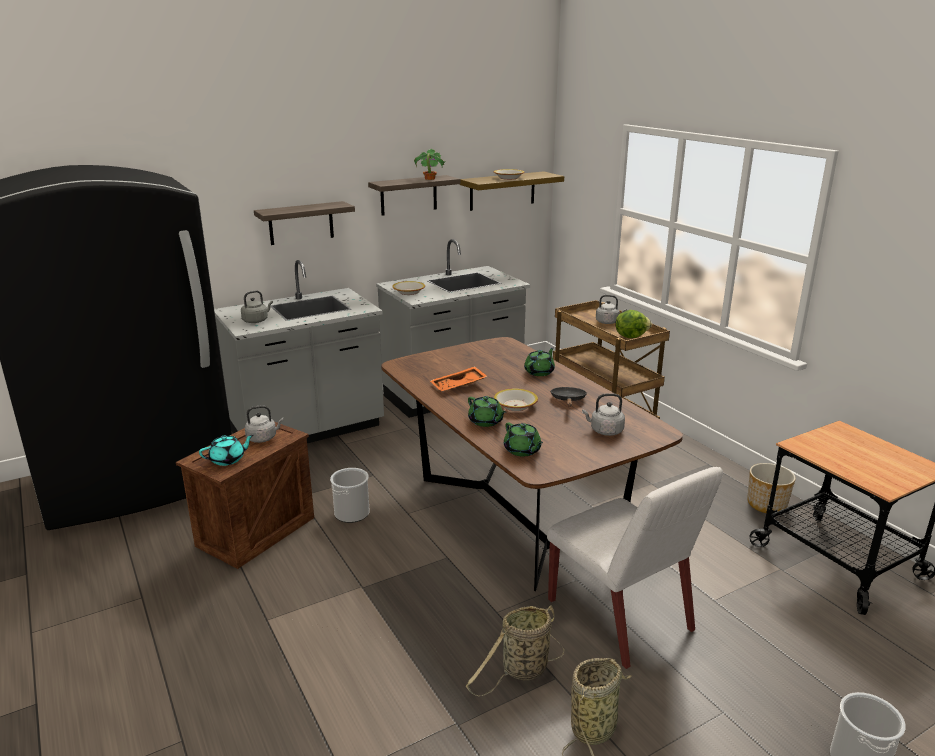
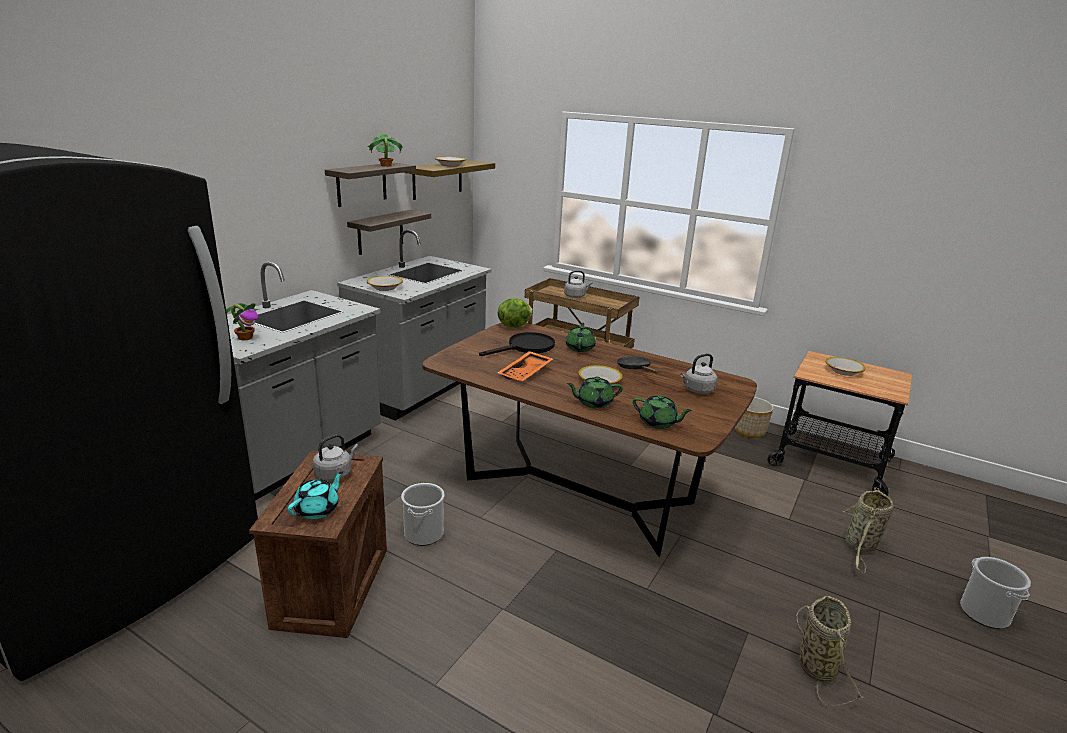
camera: 30 degrees left, 0 degrees up
(256, 320) = (245, 337): grey kettle -> potted plant
(301, 223) = (260, 218): shelf -> shelf (380, 232)
(486, 422) = (593, 402): green teapot -> green teapot turned 150 degrees clockwise
(488, 364) = (526, 347): none -> black frying pan
(522, 671) = (718, 637): basket -> basket (860, 546)
(621, 616) = (742, 556): white chair -> none
(630, 336) = (608, 306): lettuce -> lettuce (513, 325)
(852, 450) = (843, 371): none -> bowl

